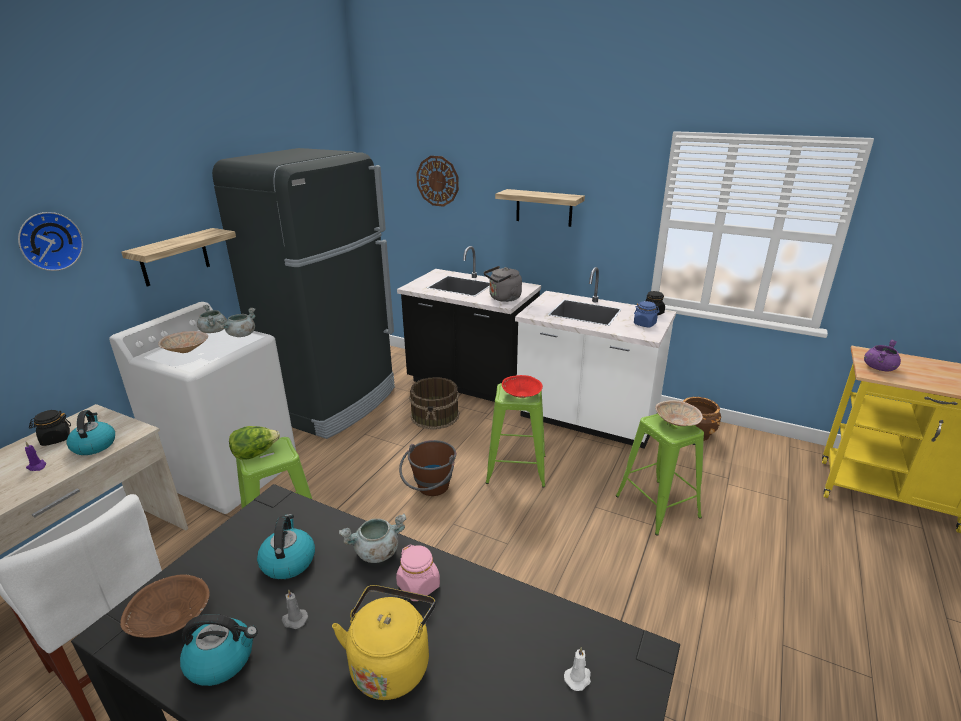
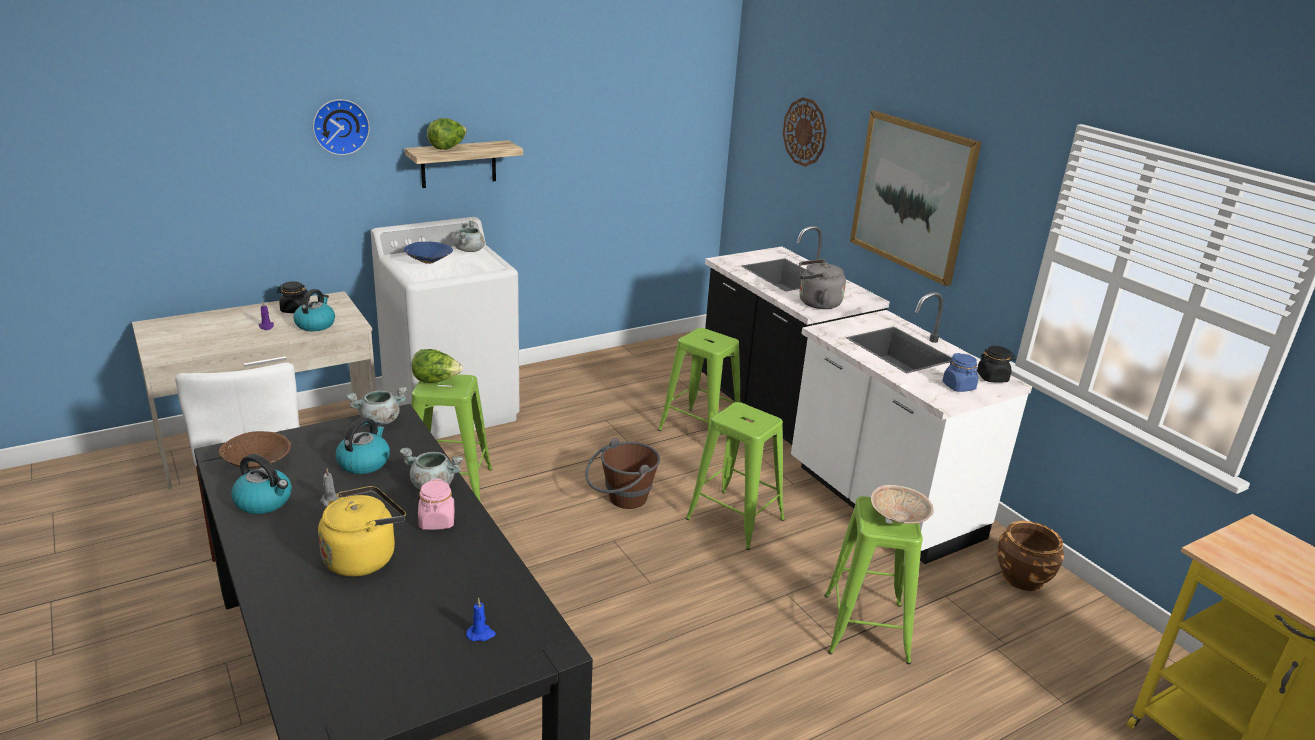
camera: 30 degrees right, 0 degrees up
(165, 243) = (448, 148): none -> lettuce
(187, 350) = (429, 262): beige bowl -> blue bowl
(241, 335) = (488, 261): grey cooking pot -> grey cooking pot (379, 421)
(334, 403) = (603, 377): black fridge -> none
(435, 415) = (699, 429): brown bucket -> green stool
(521, 395) = (746, 422): red bowl -> none
(544, 208) = (912, 195): shelf -> picture
(578, 678) = (481, 634): white candle -> blue candle
(879, 368) = (1241, 551): purple cooking pot -> none

